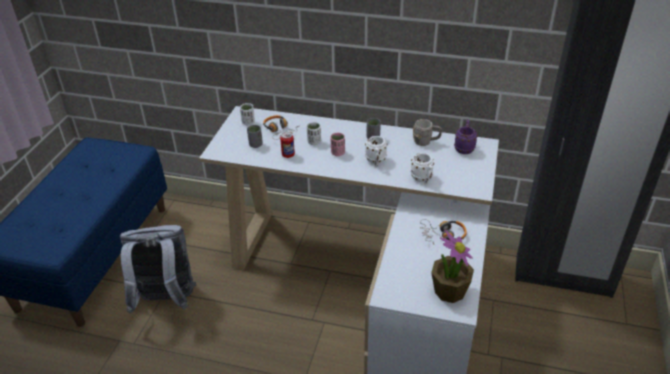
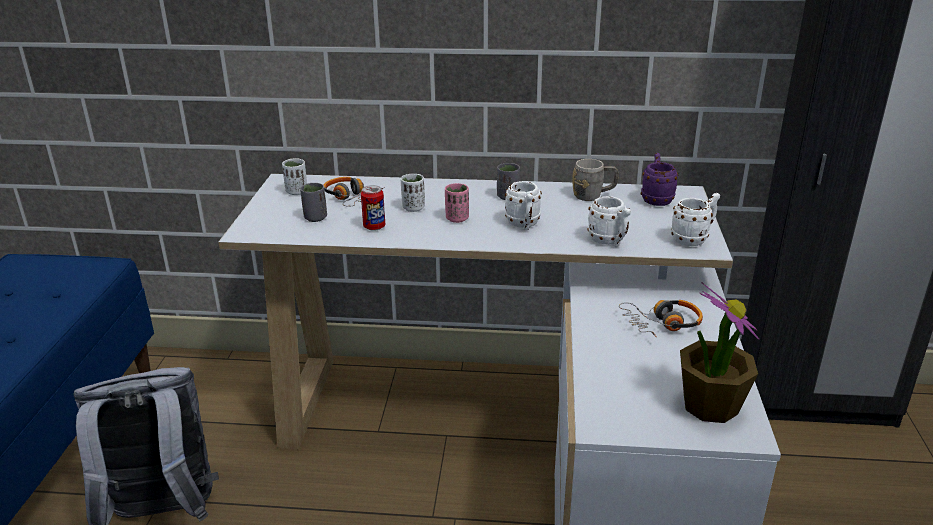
camera: 10 degrees left, 10 degrees down
(474, 182) = (693, 239): none -> white mug

